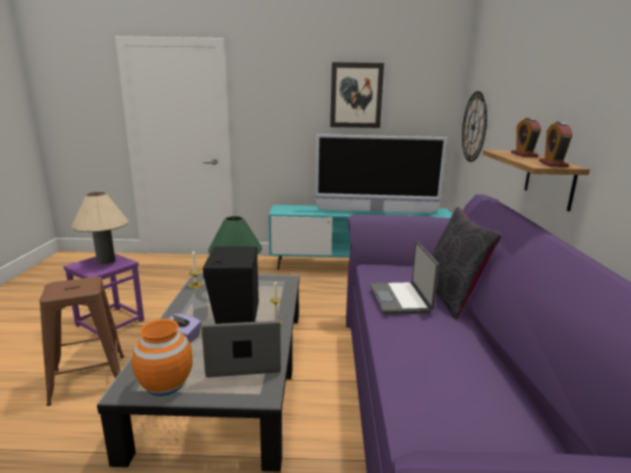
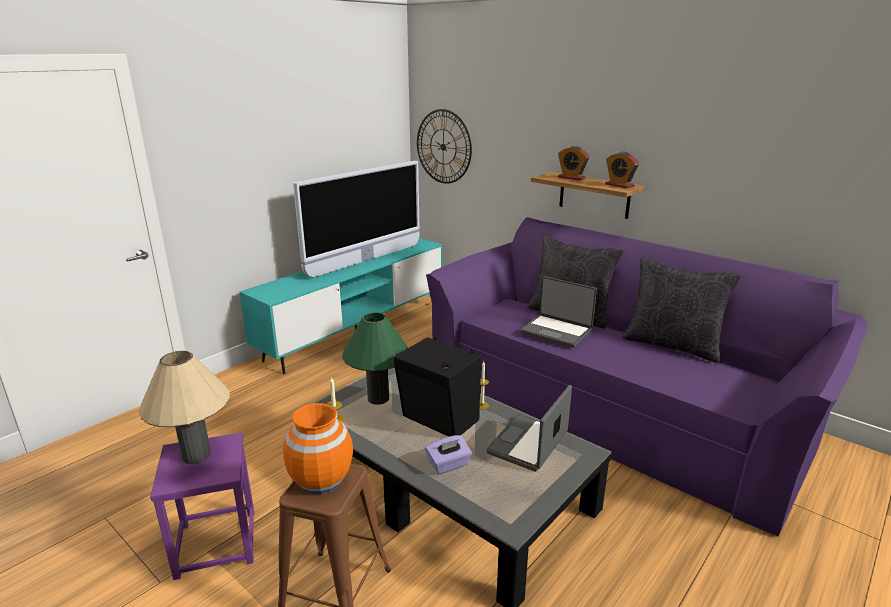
camera: 50 degrees left, 5 degrees up
(166, 384) = (525, 497): orange vase -> orange vase (321, 479)
(356, 95) = (313, 123): picture -> none
(496, 366) = (672, 345): none -> black pillow

